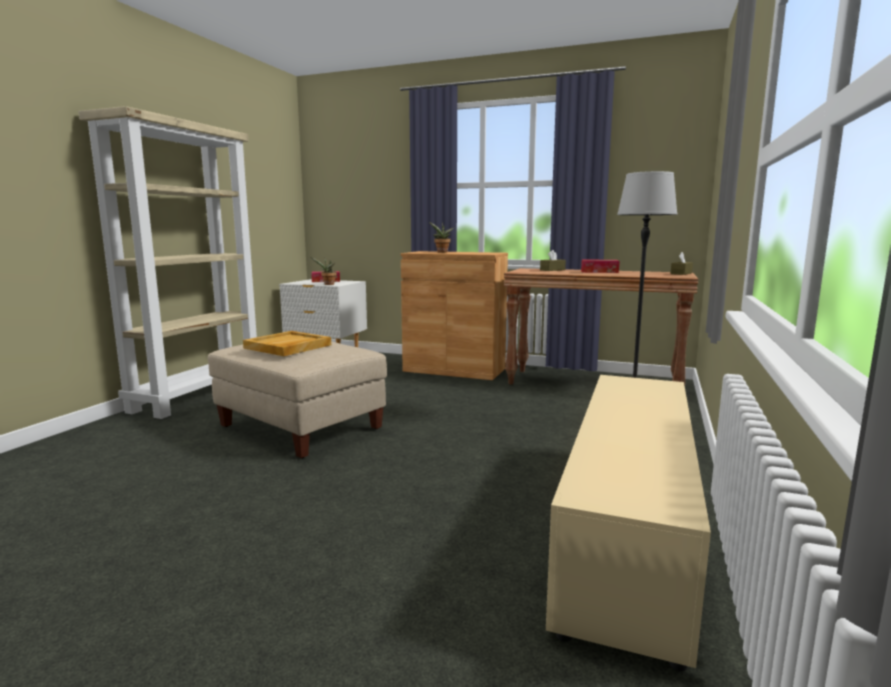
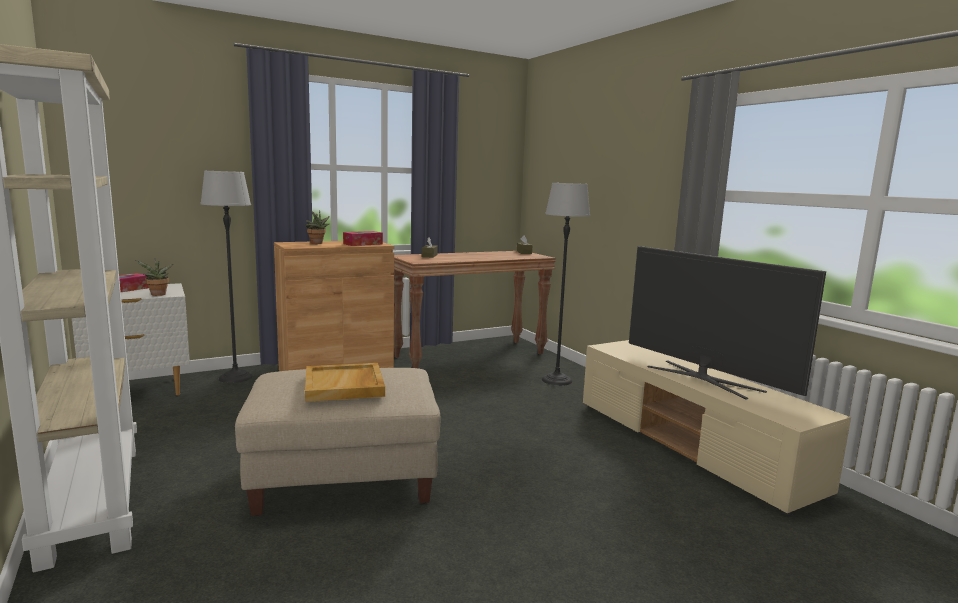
camera: 50 degrees left, 0 degrees up
(387, 359) = (235, 377): none -> floor lamp
(599, 272) = (471, 255): tissue box -> tissue box (363, 244)
(631, 429) = (704, 378): none -> television

